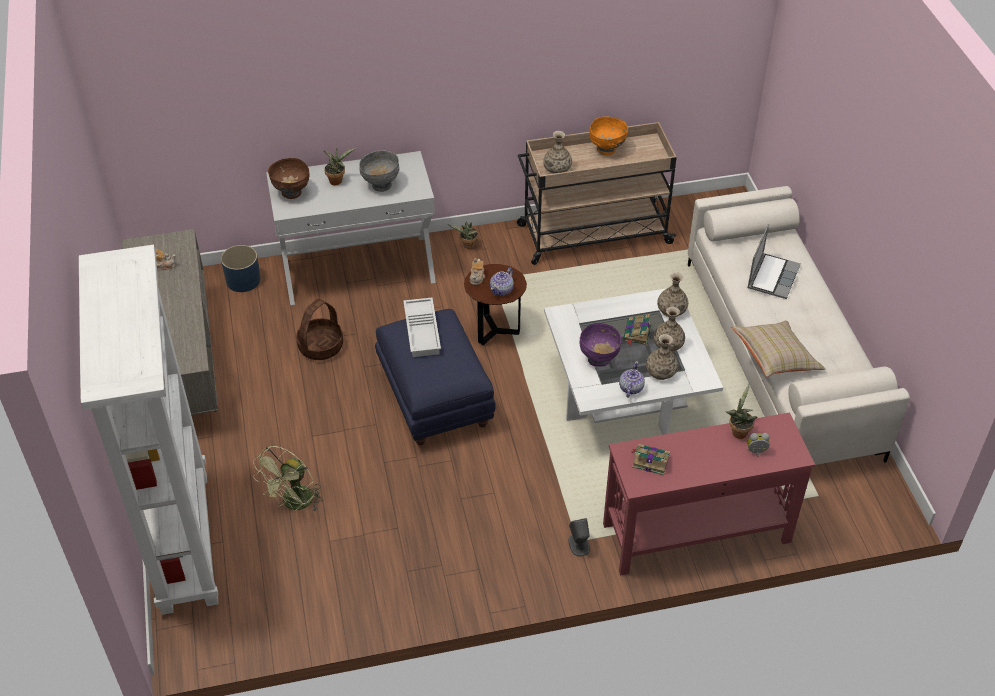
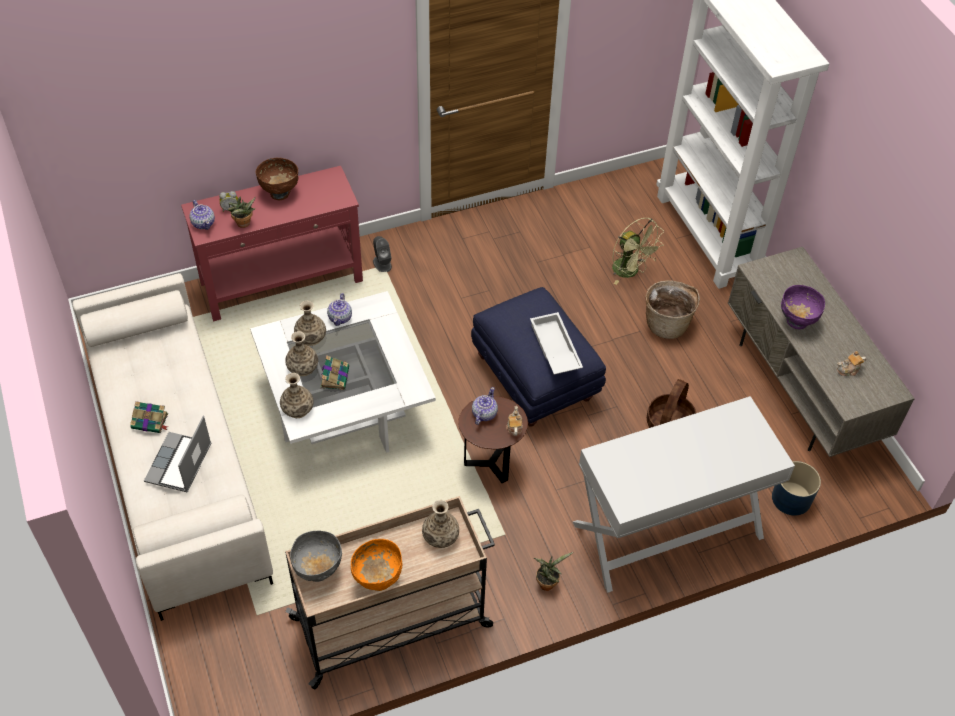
camera: 170 degrees right, 5 degrees up
(279, 441) = (667, 323): none -> basket
(291, 193) = (749, 436): brown bowl -> brown bowl (280, 193)
(294, 504) = (630, 271): green fan -> green fan turned 120 degrees clockwise
(337, 180) = (704, 462): potted plant -> none
(381, 185) = (649, 460): grey bowl -> grey bowl (318, 571)
(599, 359) = (372, 344): purple bowl -> purple bowl (796, 321)
(650, 461) = (323, 194): book -> book (150, 421)
(775, 358) = (193, 364): beige pillow -> none
(784, 437) = (203, 223): none -> teapot

